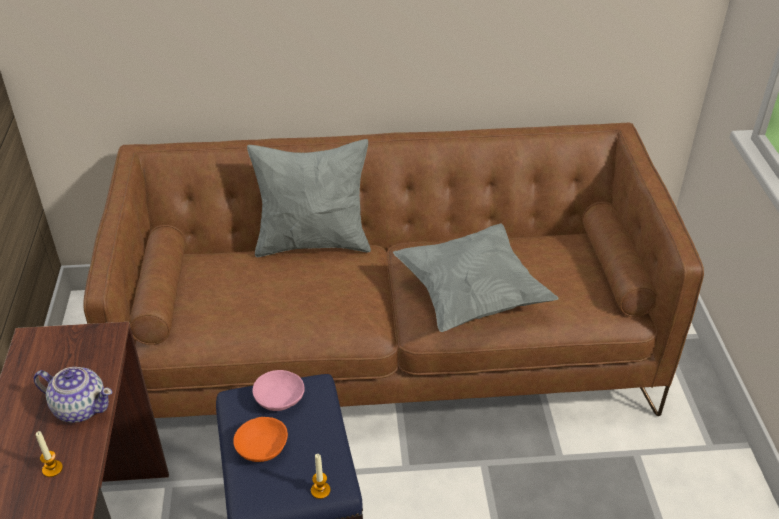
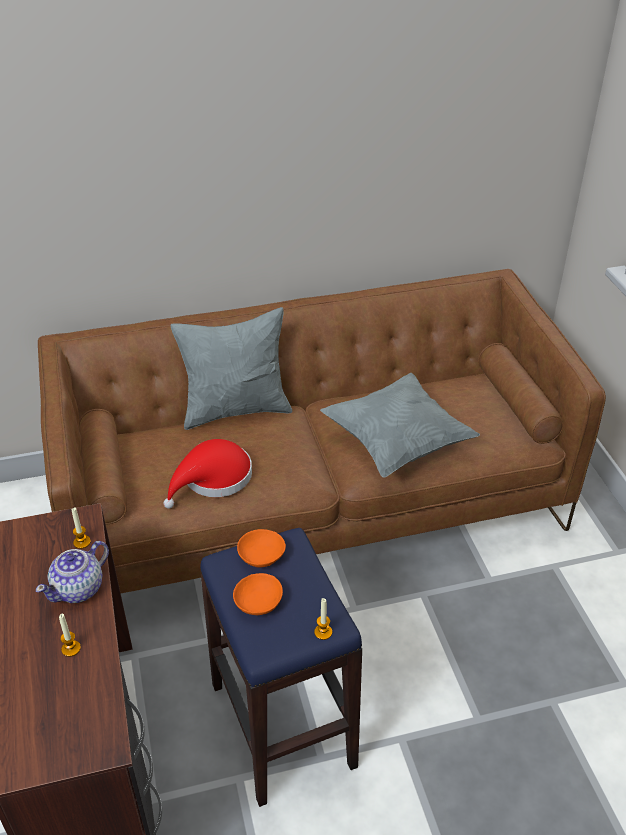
camera: 10 degrees left, 0 degrees up
(80, 407) = (79, 588): teapot -> teapot turned 120 degrees clockwise
(97, 359) = (82, 542): none -> candle
(268, 311) = (213, 479): none -> red hat
(280, 398) = (262, 555): pink bowl -> orange bowl

